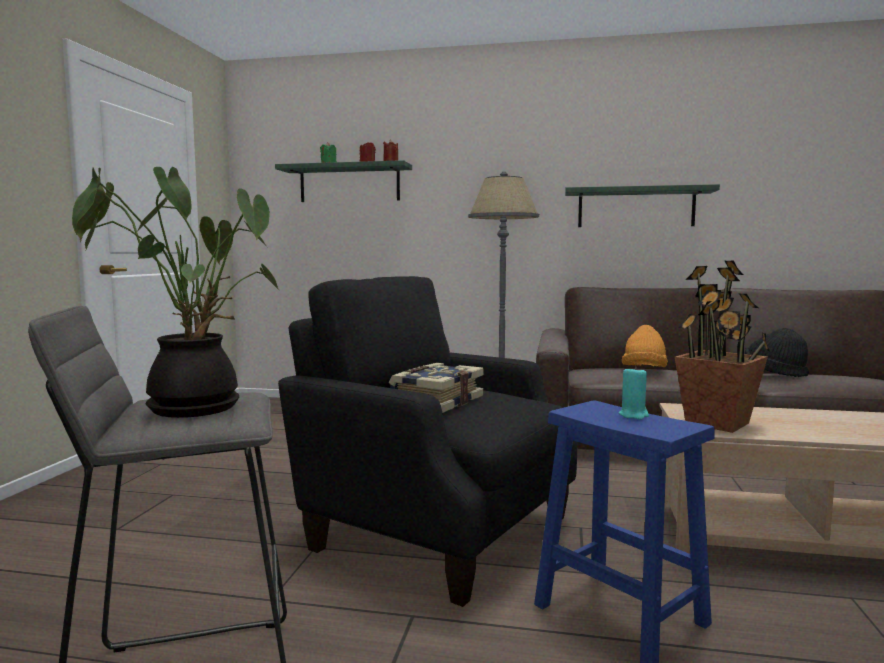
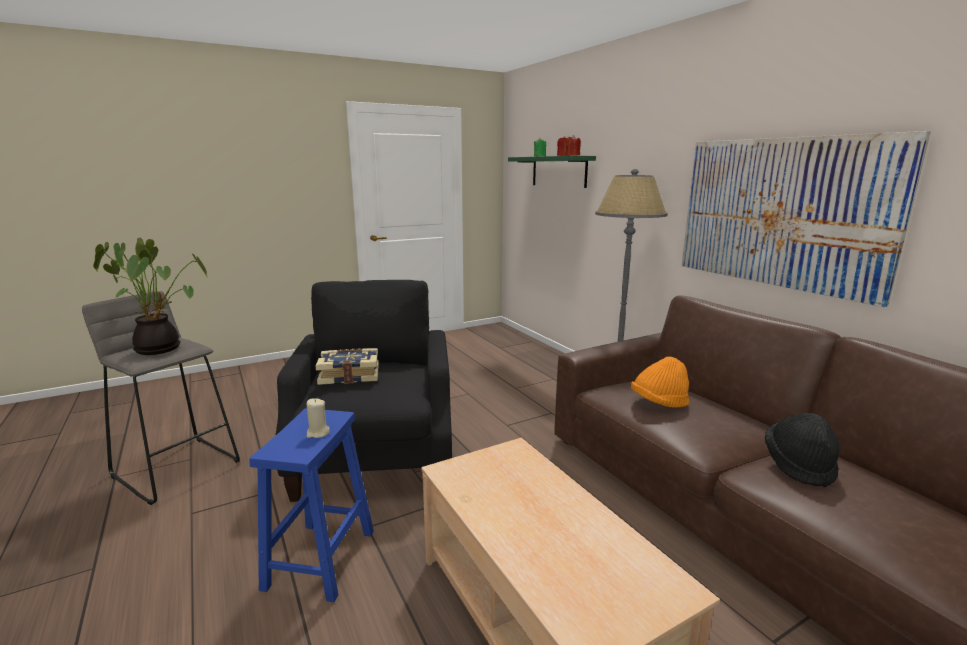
camera: 50 degrees right, 10 degrees up
(633, 415) = (318, 433): turquoise candle -> beige candle
(636, 208) = (781, 213): green shelf -> picture
(717, 424) = (476, 474): potted plant -> none

